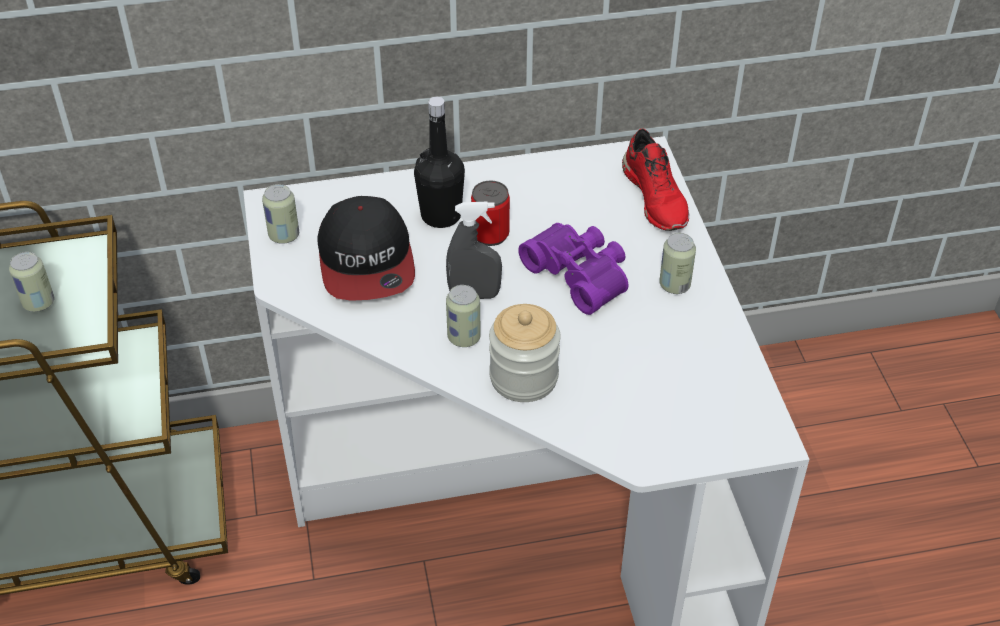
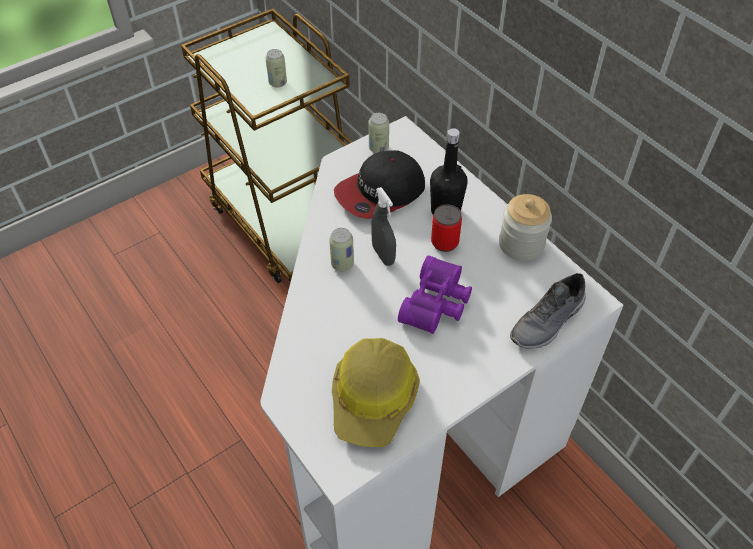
camera: 65 degrees right, 5 degrees up
(523, 377) = (324, 307): jar -> jar (521, 244)
(656, 197) = (548, 322): red shoe -> grey shoe
(674, 285) = (462, 363): can -> none
(685, 376) = (374, 398): none -> hard hat

